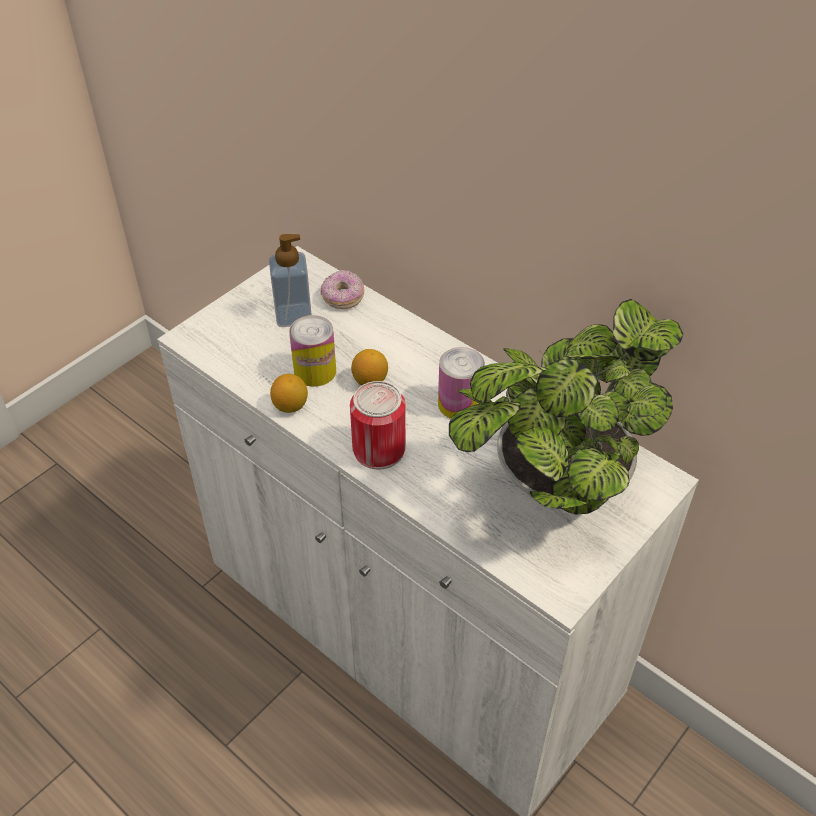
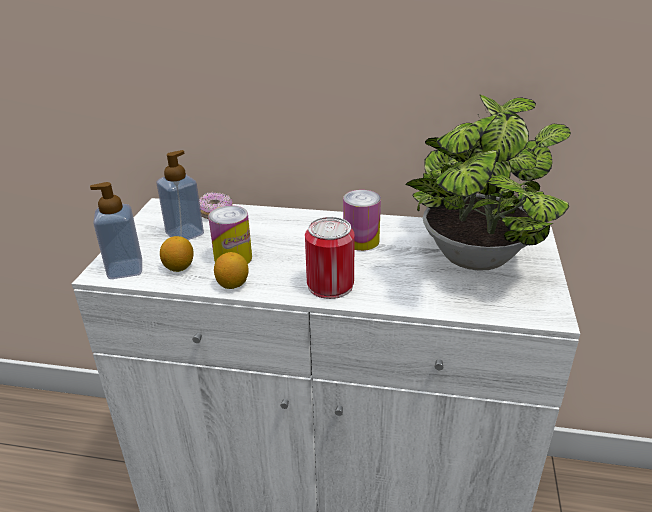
camera: 30 degrees left, 15 degrees down
(210, 341) = (125, 269): none -> soap dispenser
(370, 381) = (282, 250): lemon -> lemon (179, 267)

